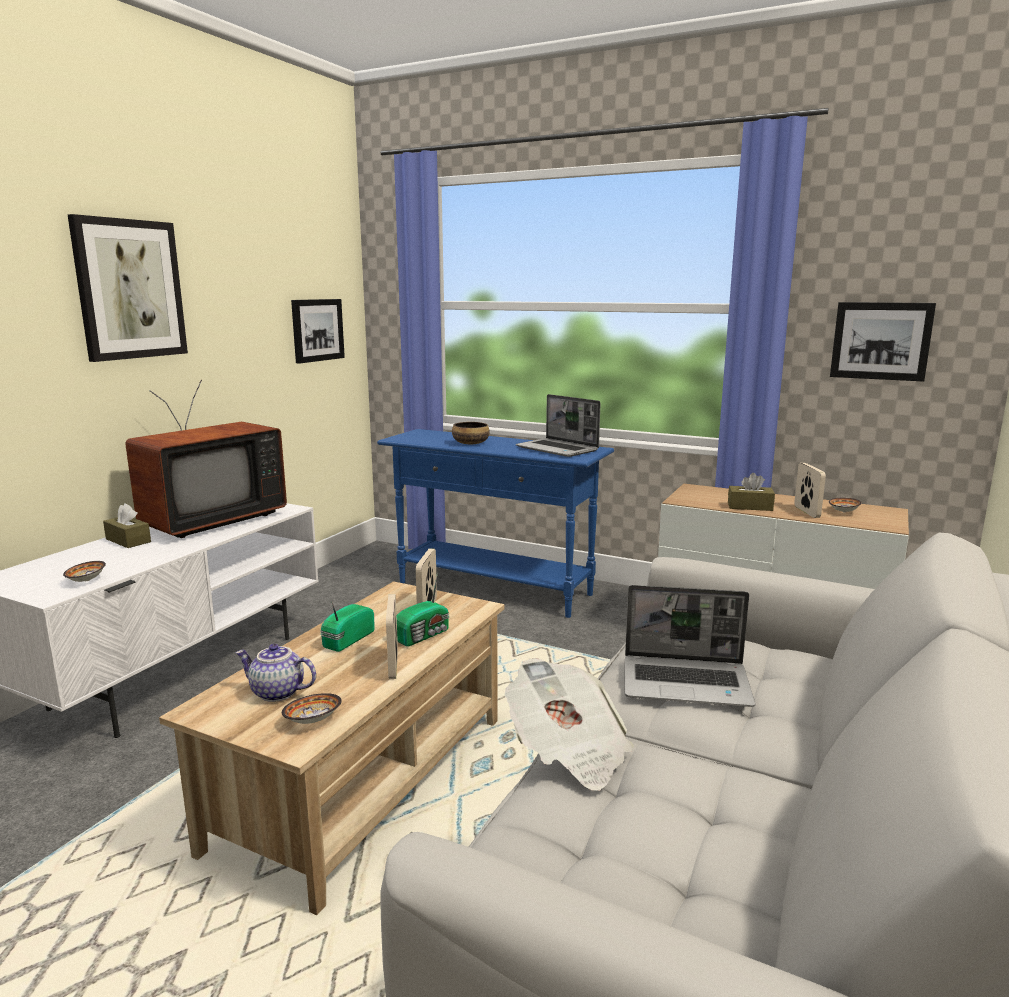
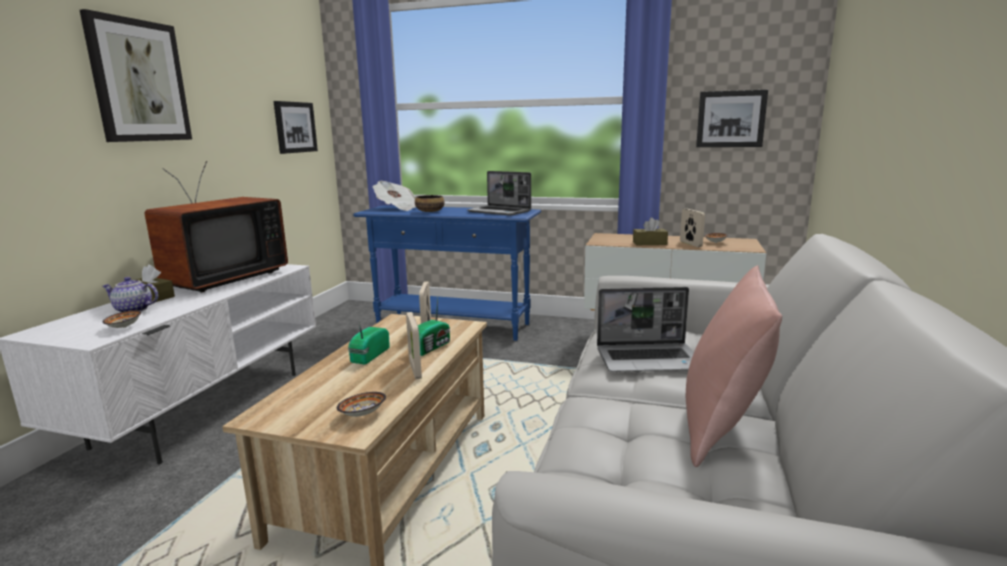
camera: 10 degrees left, 0 degrees up
(276, 693) = (323, 398): teapot -> teapot (132, 310)
(568, 751) = (582, 413): newspaper -> newspaper (397, 208)
(739, 795) = (722, 428): none -> pink pillow

